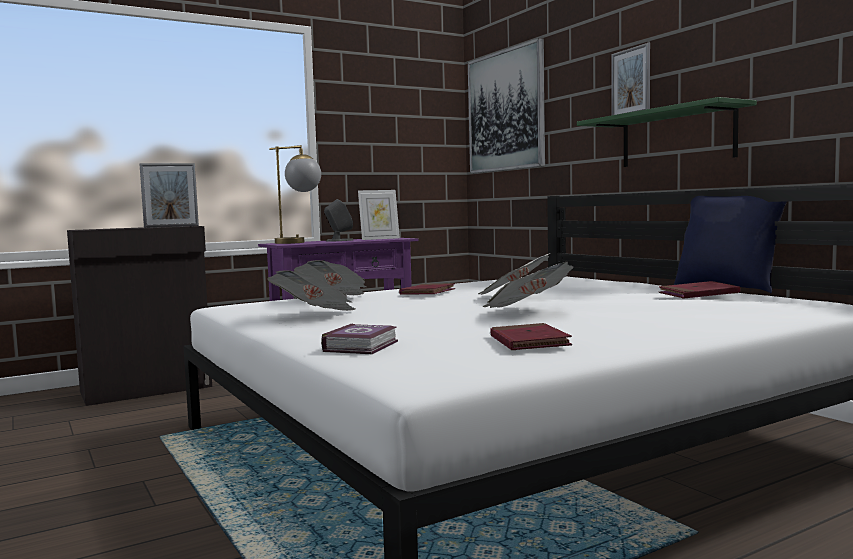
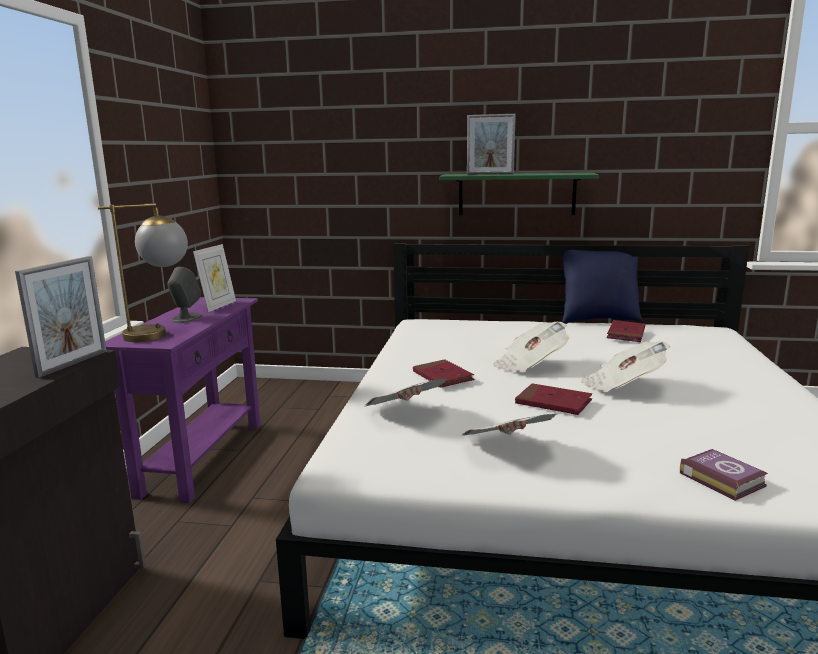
camera: 50 degrees left, 10 degrees up
(506, 111) = (290, 144): picture -> none
(529, 342) = (766, 428): red book -> red book (553, 403)

